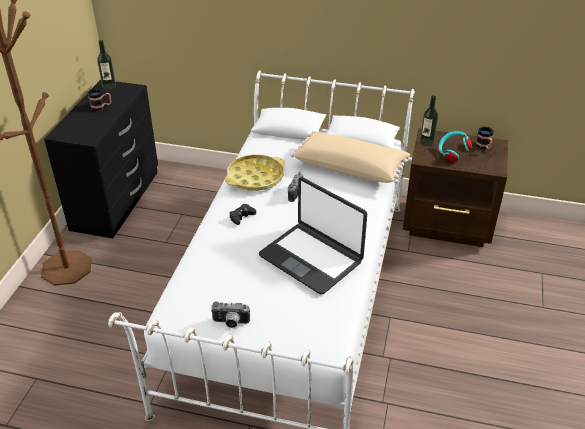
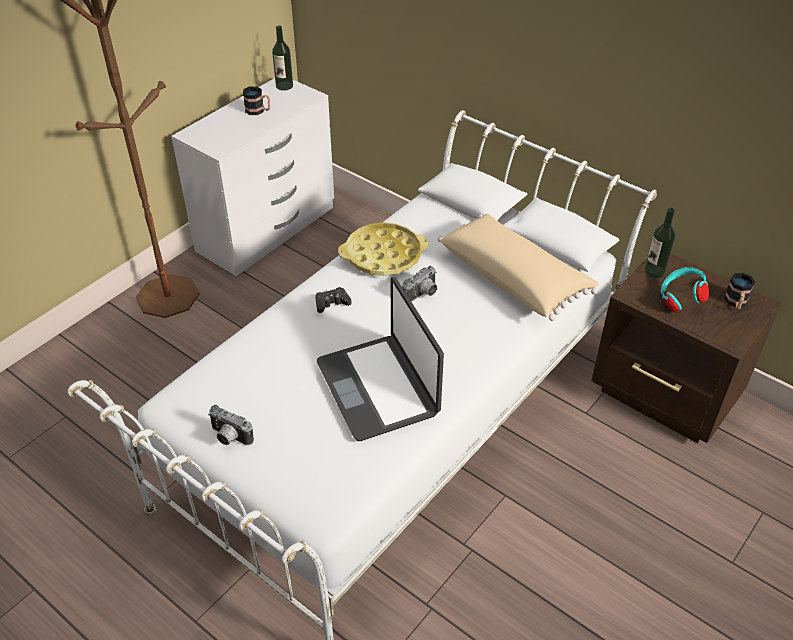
camera: 25 degrees right, 5 degrees up
(117, 200) = (268, 229): black dresser -> white dresser

